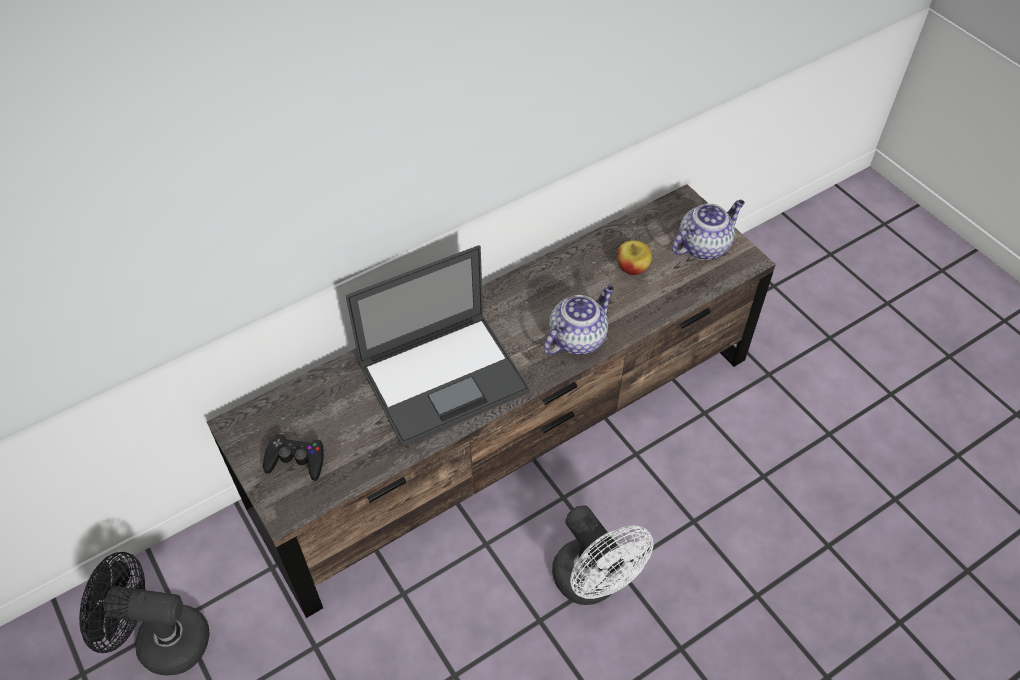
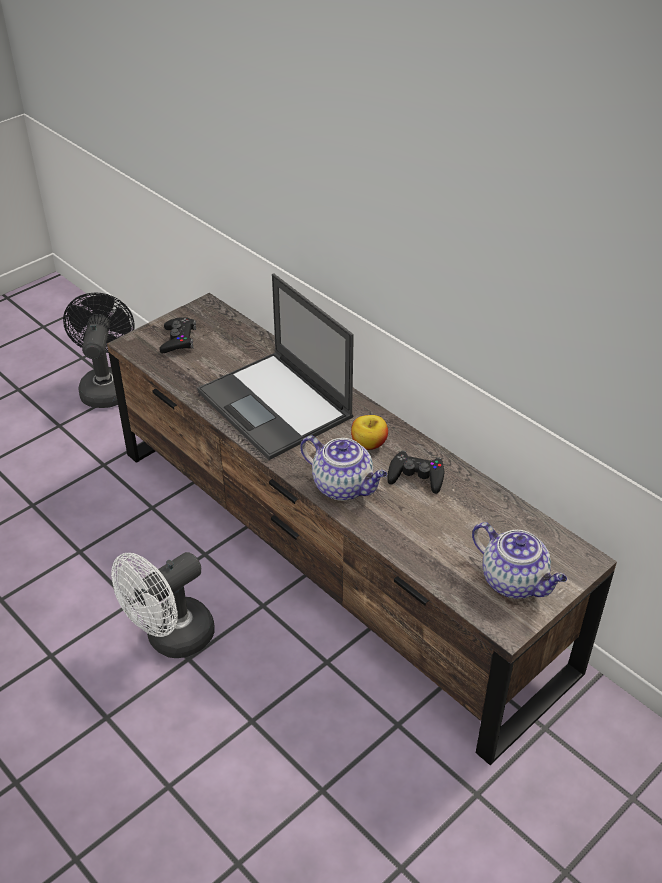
camera: 80 degrees right, 10 degrees down
(573, 284) = (416, 476): none -> black game controller
(632, 268) = (455, 521): apple -> apple (368, 444)

